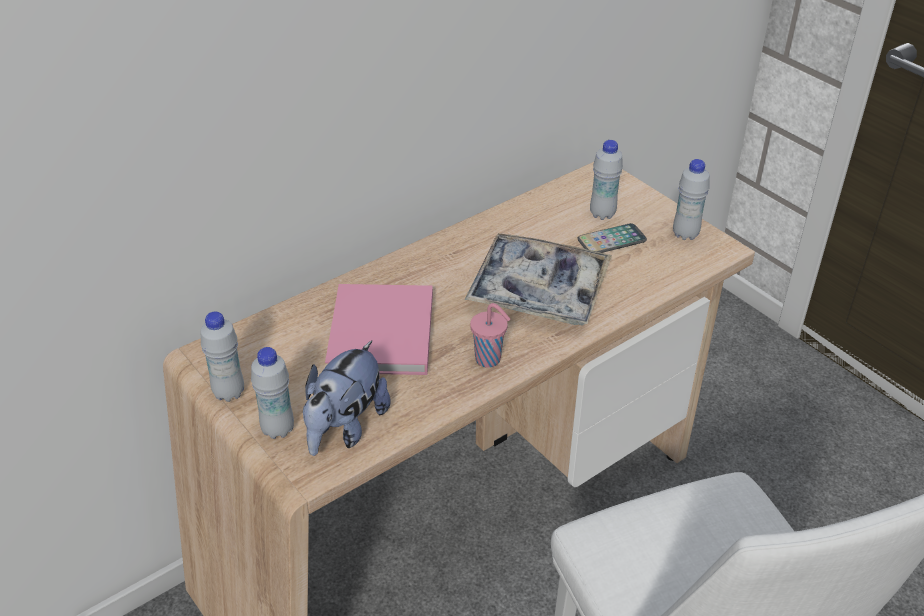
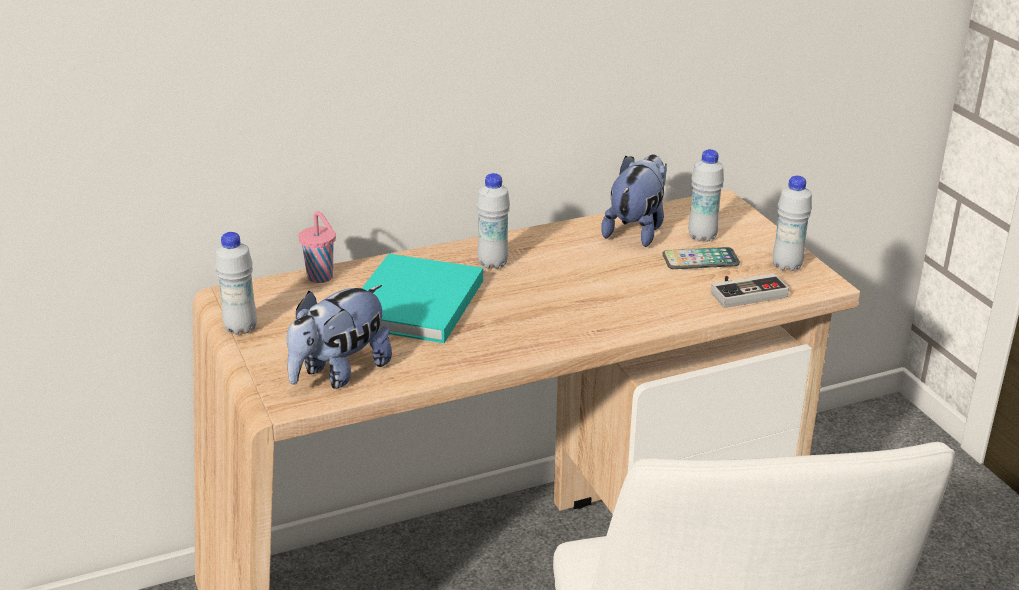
camera: 15 degrees right, 10 degrees down
(278, 429) = (273, 363): white bottle -> white bottle (493, 263)
(381, 336) = (413, 305): pink book -> turquoise book
(489, 360) = (515, 340): pink cup -> pink cup (321, 278)
(538, 290) = (597, 291): tray -> none
(544, 216) = (637, 230): none -> plush toy
(663, 268) = (745, 291): none -> game controller

